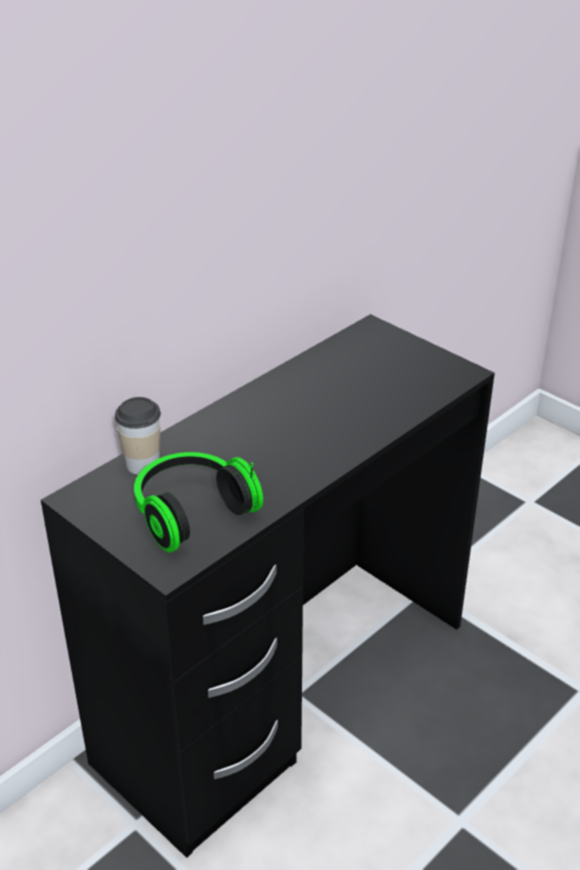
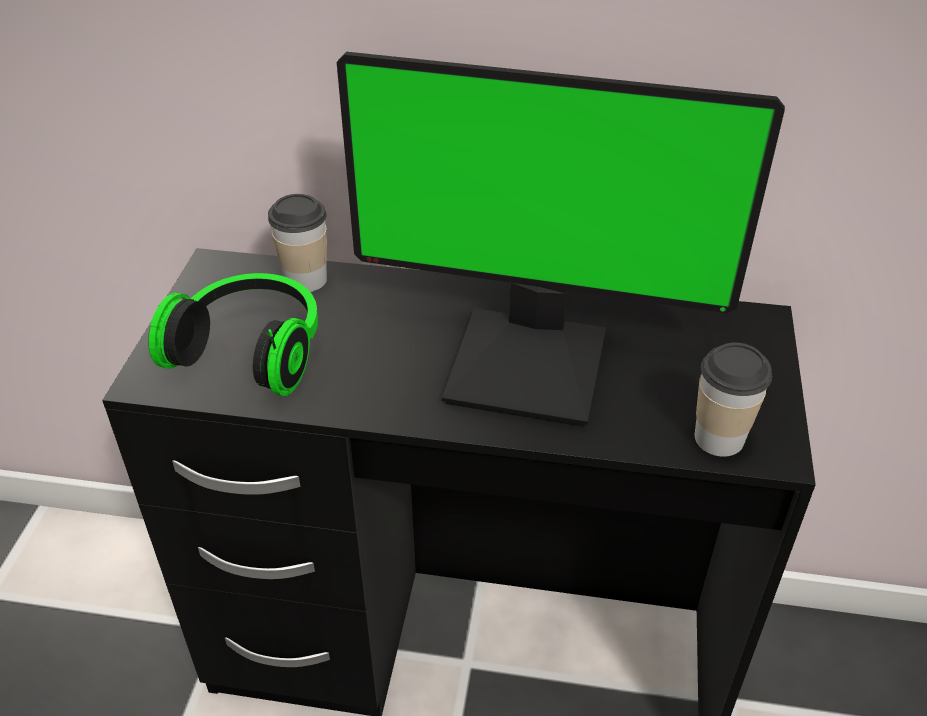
camera: 55 degrees right, 5 degrees up
(322, 412) = (531, 362): none -> monitor
(440, 382) = (719, 438): none -> cup

